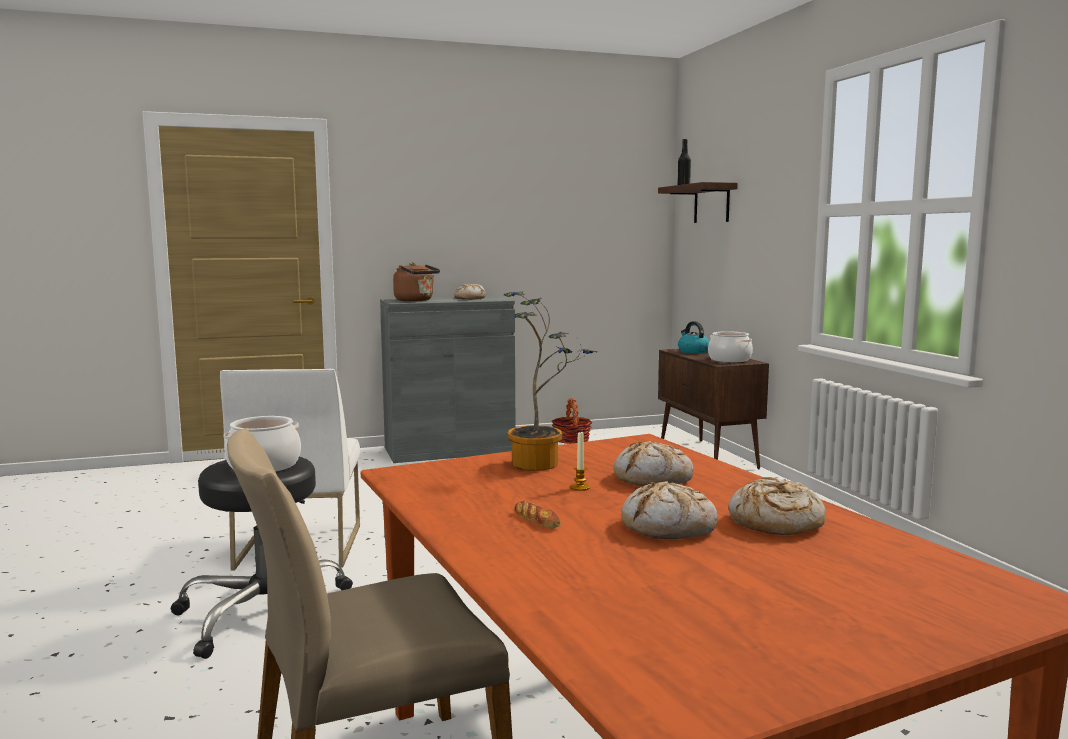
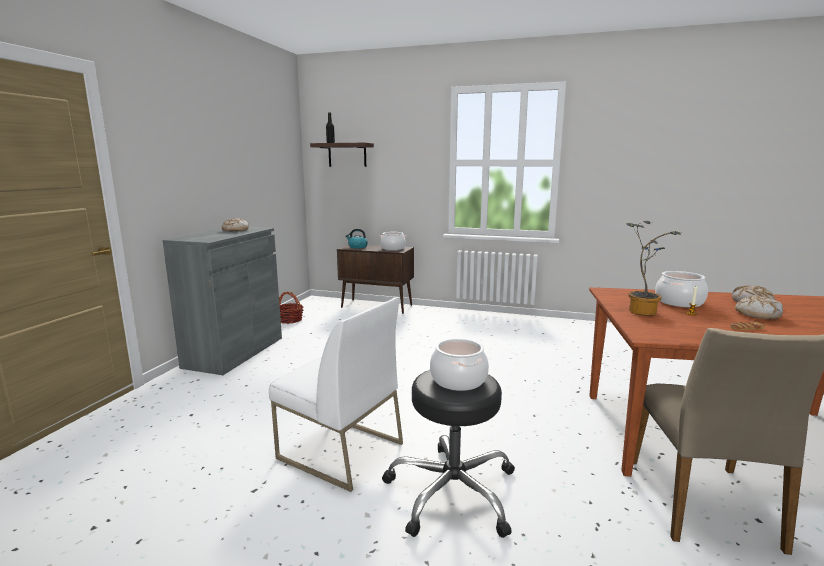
camera: 55 degrees left, 5 degrees up
(416, 300) = (210, 237): brown kettle -> none
(653, 478) = (679, 302): bread -> cooking pot

